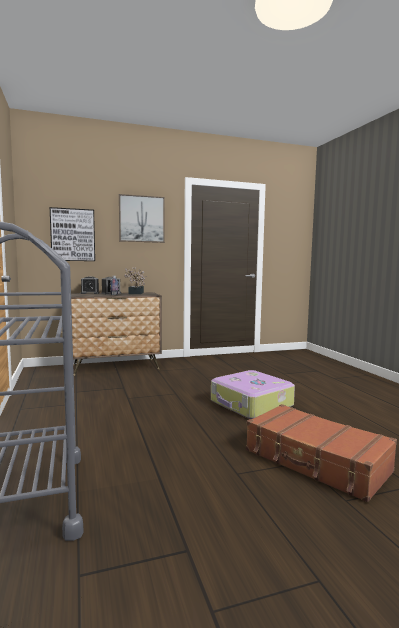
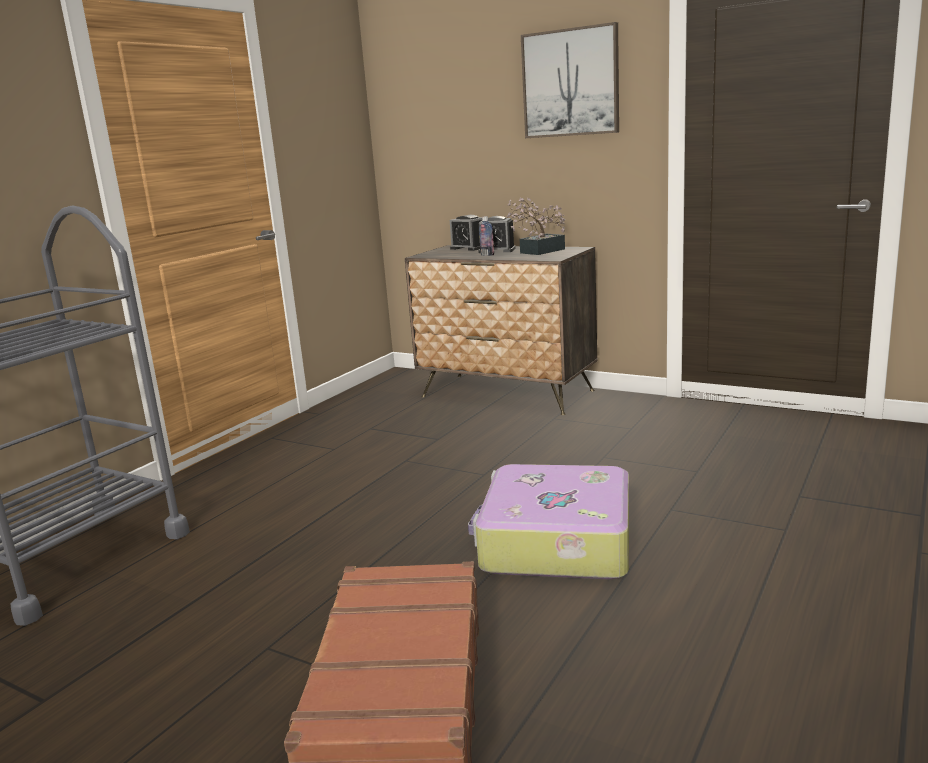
camera: 50 degrees right, 10 degrees up
(73, 235) = (449, 133): picture -> none

